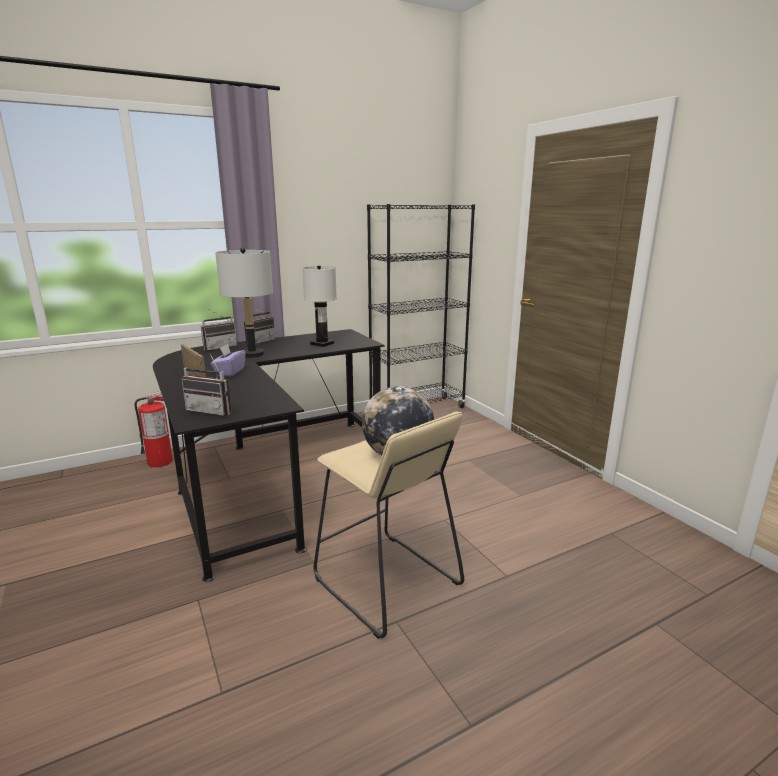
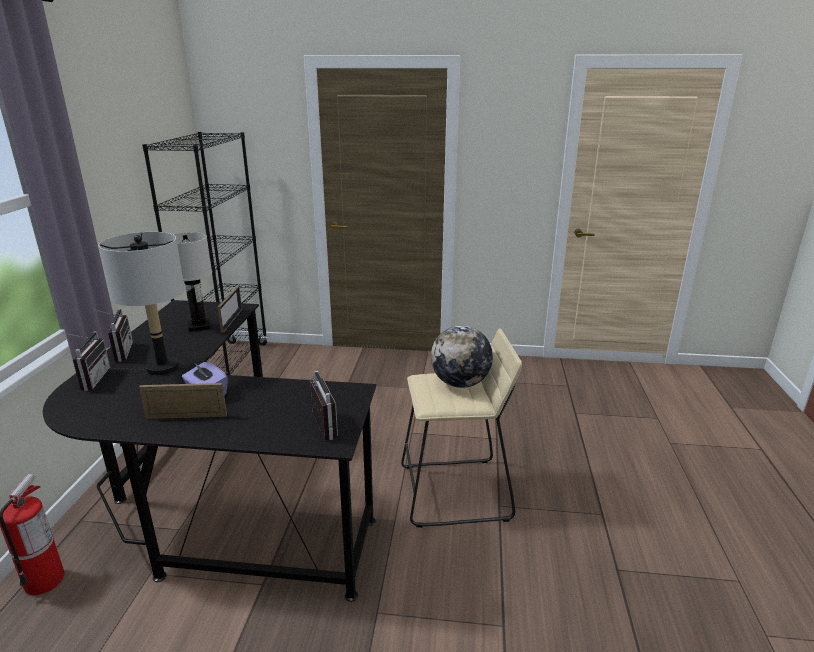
camera: 55 degrees left, 5 degrees up
(213, 410) = (318, 426): radio -> radio turned 75 degrees counterclockwise
(344, 347) = (232, 320): none -> picture frame

